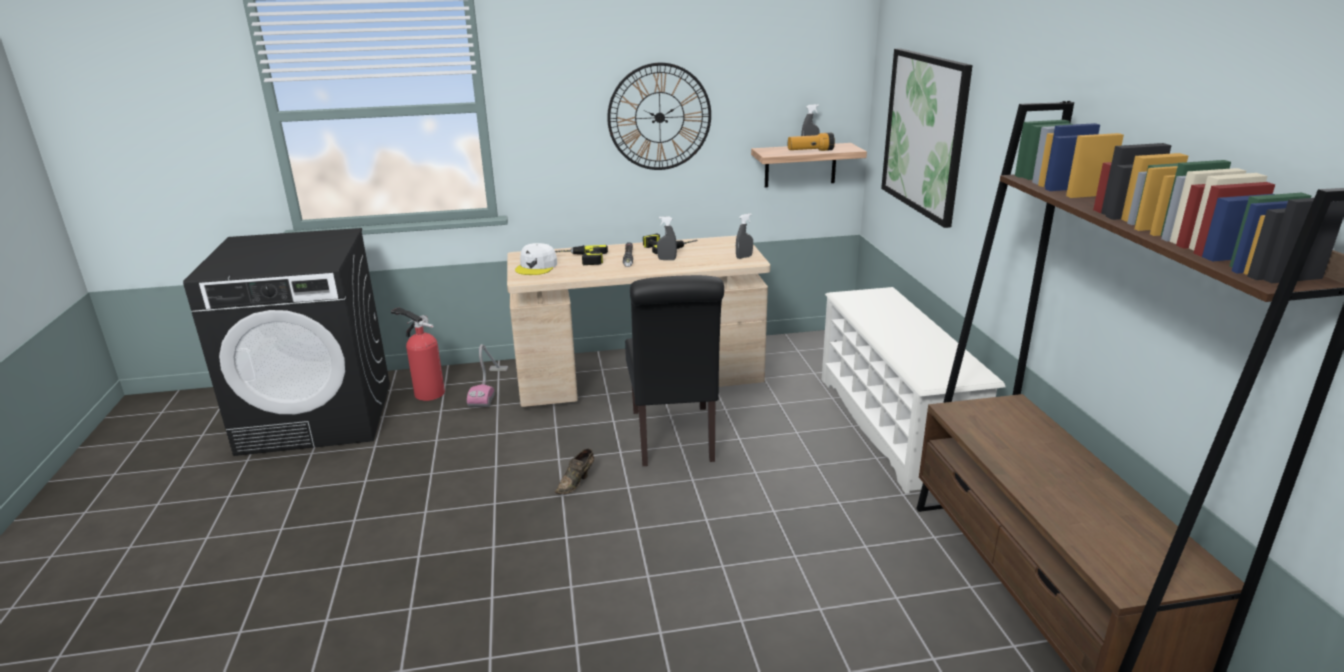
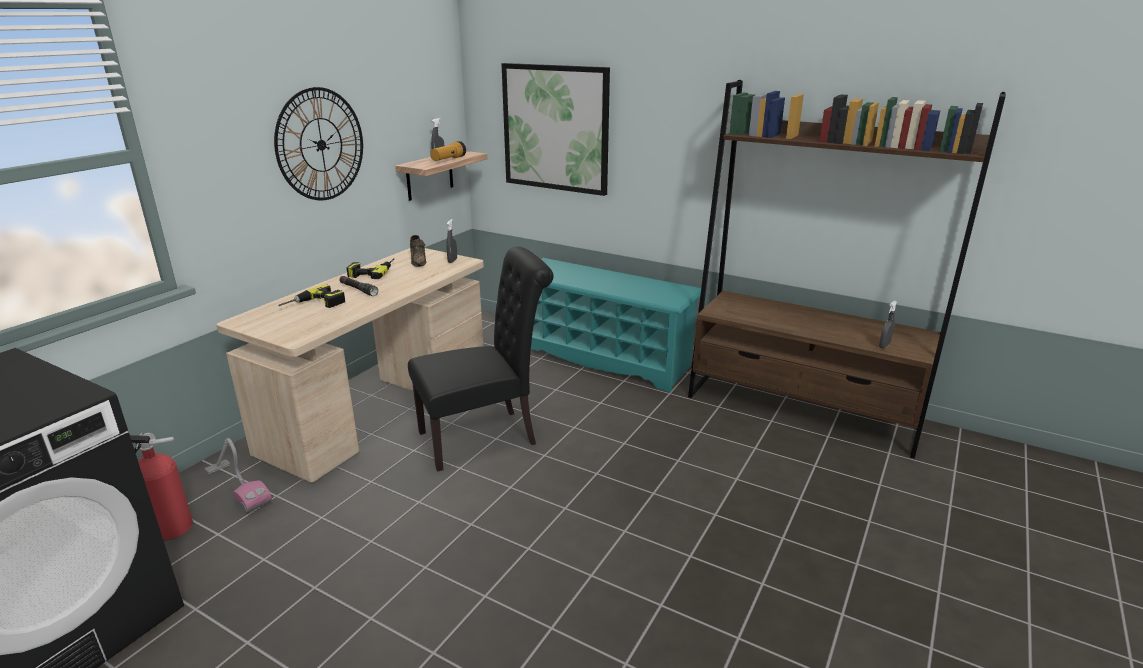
camera: 50 degrees left, 0 degrees up
(536, 266) = (282, 324): white cap -> none
(577, 482) = (465, 508): brown shoe -> brown shoe (418, 261)
(667, 259) = (395, 280): grey spray bottle -> grey spray bottle (884, 346)
(674, 439) = (485, 437): black chair -> black chair turned 60 degrees counterclockwise
(894, 426) = (602, 358): white shoe rack -> turquoise shoe rack

